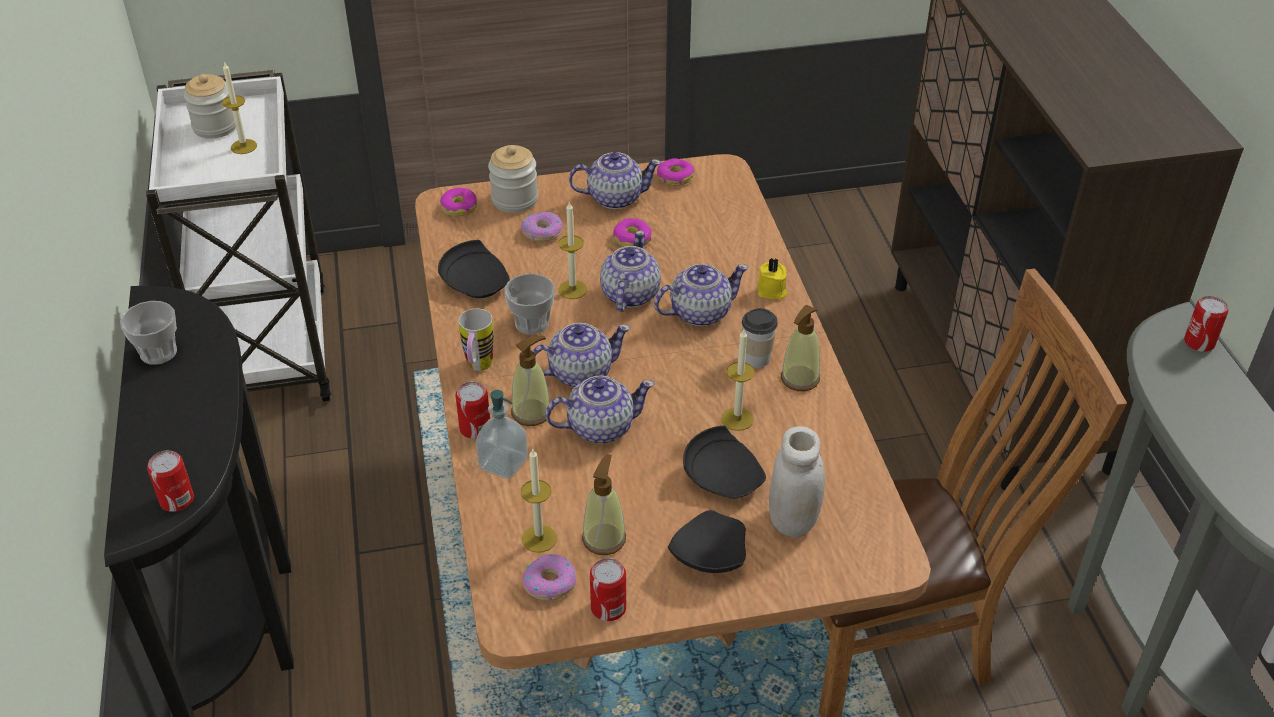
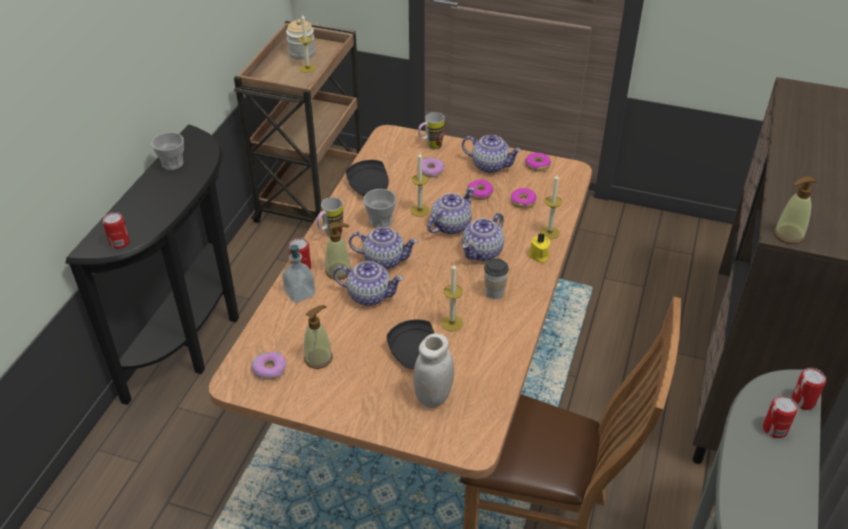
camera: 30 degrees right, 0 degrees up
(269, 345) = (311, 194): white cart -> brown cart
(459, 207) = (395, 140): donut -> donut (523, 202)
(514, 200) = (430, 147): jar -> mug
(539, 538) = (284, 343): candle -> candle (549, 232)
(608, 608) = (288, 397): can -> can (774, 429)
(699, 313) = (483, 252): teapot -> teapot turned 120 degrees clockwise
(707, 556) = (367, 394): black plate -> none
(799, 379) = (510, 315): soap dispenser -> soap dispenser (788, 235)

